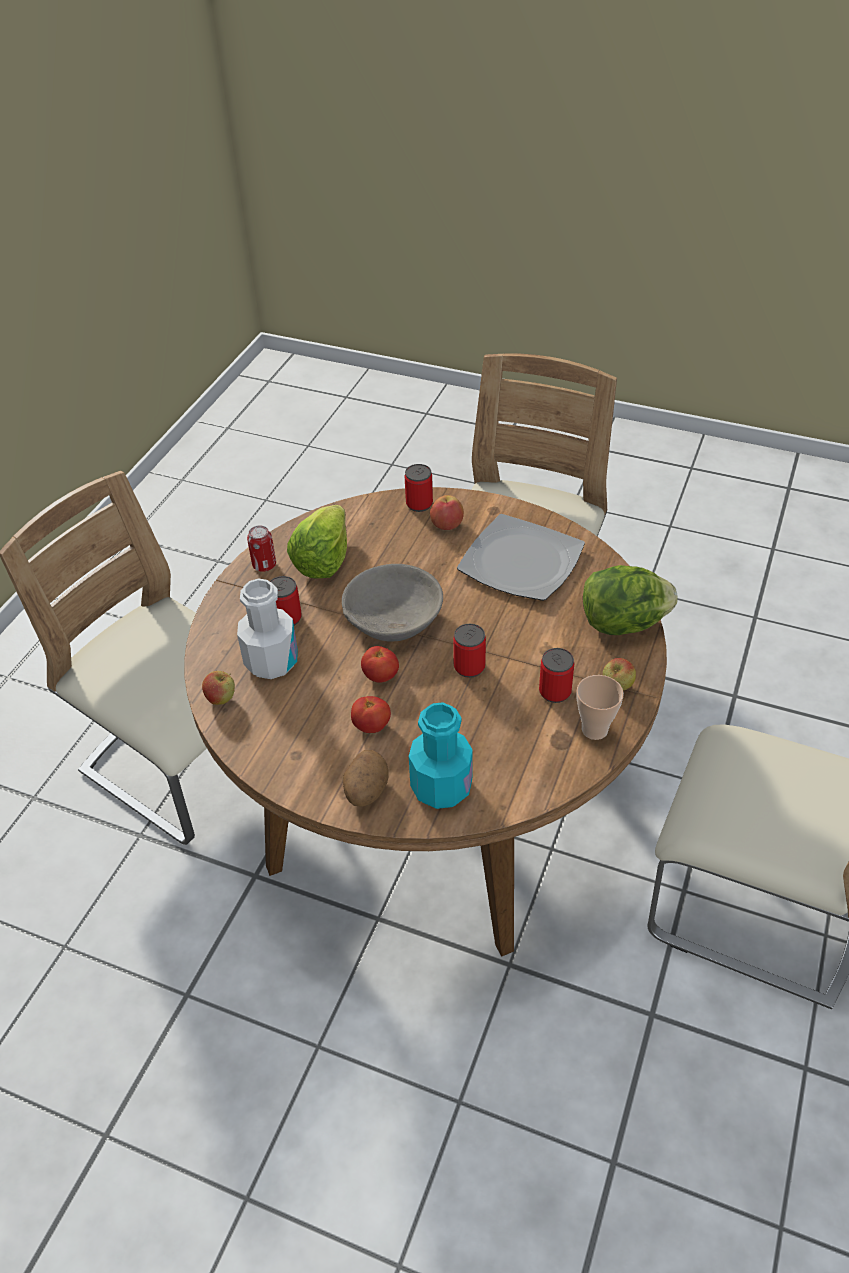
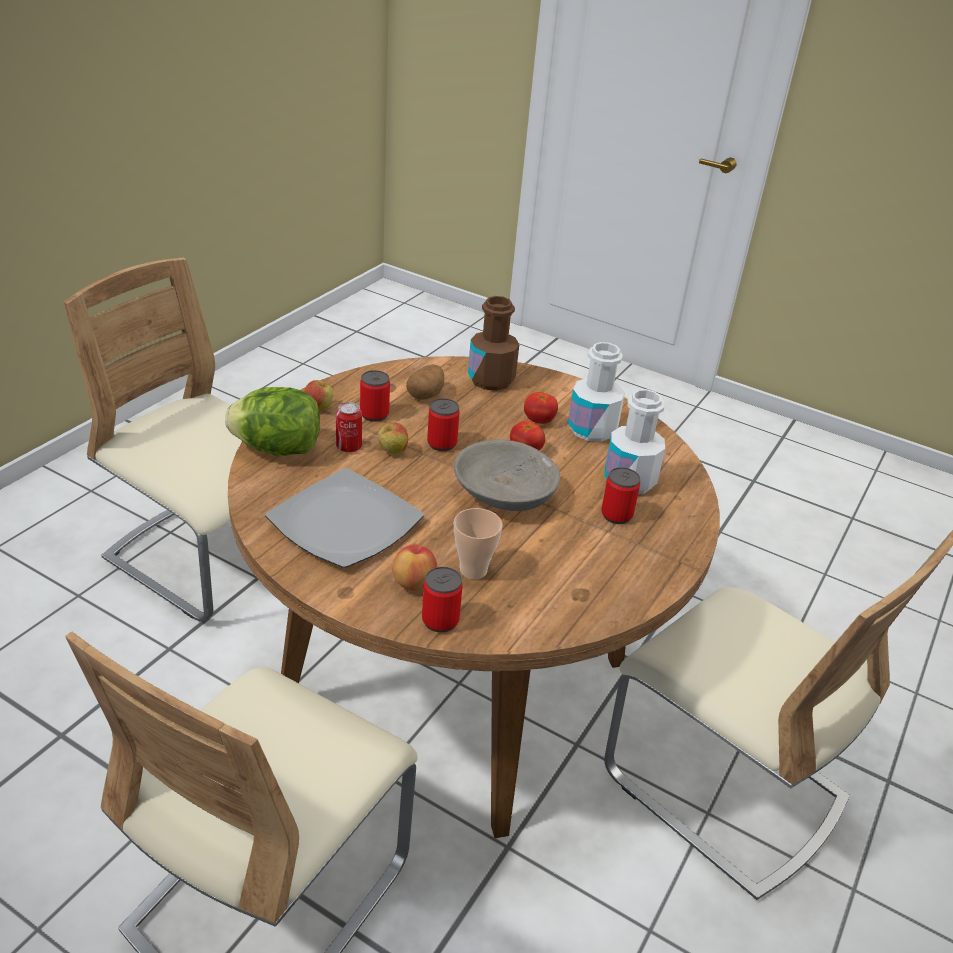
camera: 175 degrees left, 10 degrees down
(221, 699) = (673, 461): apple -> apple (392, 452)
(264, 565) = (647, 576): can -> can (349, 447)
(310, 726) = (592, 429): none -> white bottle
(323, 560) = (575, 569): lettuce -> none
(366, 791) = (549, 387): potato -> potato (425, 394)
(441, 787) = (491, 380): turquoise bottle -> brown bottle
(594, 730) = (356, 388): cup -> cup (473, 570)

